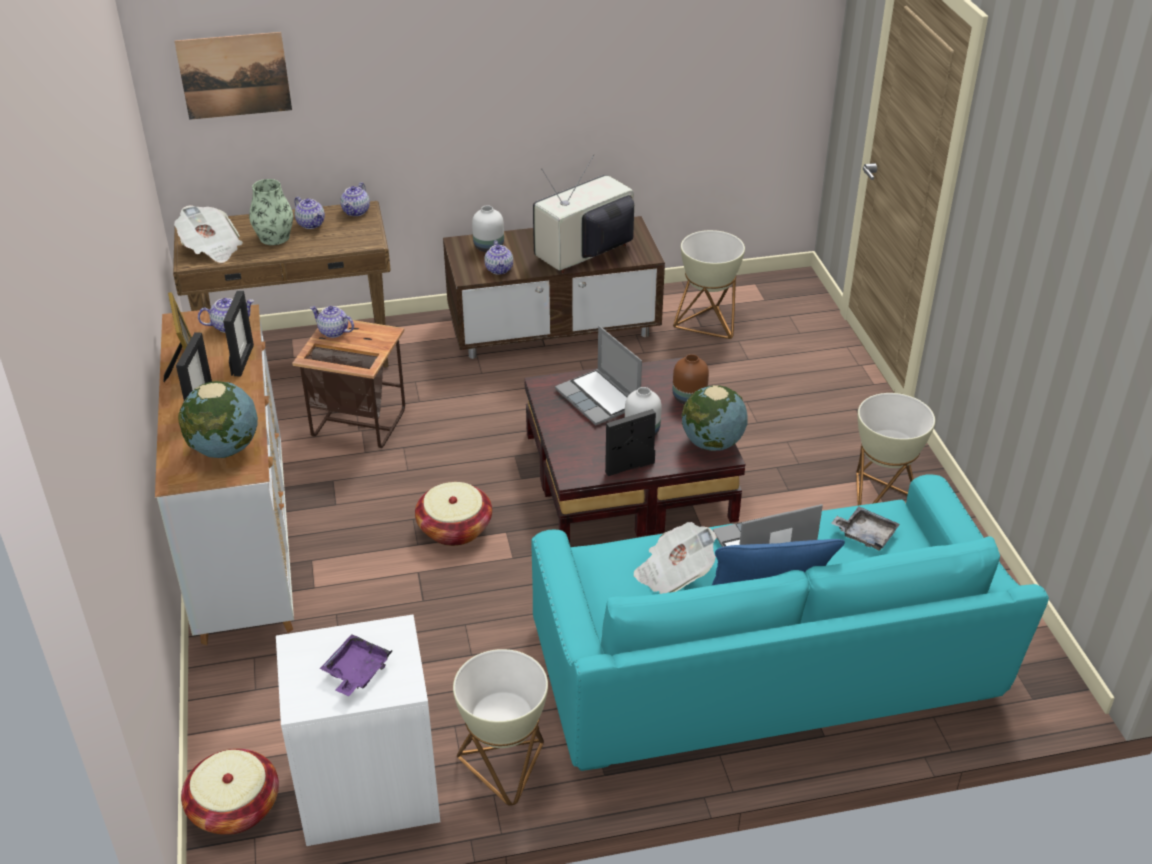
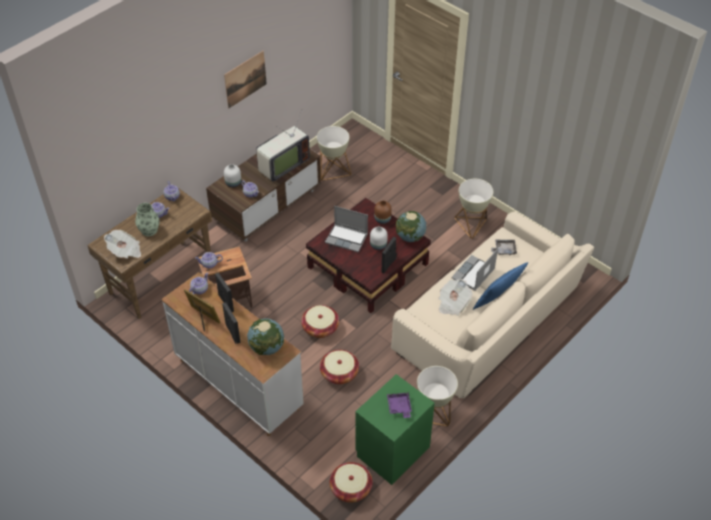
camera: 35 degrees left, 10 degrees up
(234, 75) = (107, 160): picture -> picture (245, 79)
(368, 788) = (392, 451): white nightstand -> green nightstand
(412, 612) = (339, 373): none -> basket
(587, 253) = (282, 166): television -> television turned 150 degrees counterclockwise
(763, 666) = (487, 321): turquoise sofa -> beige sofa

